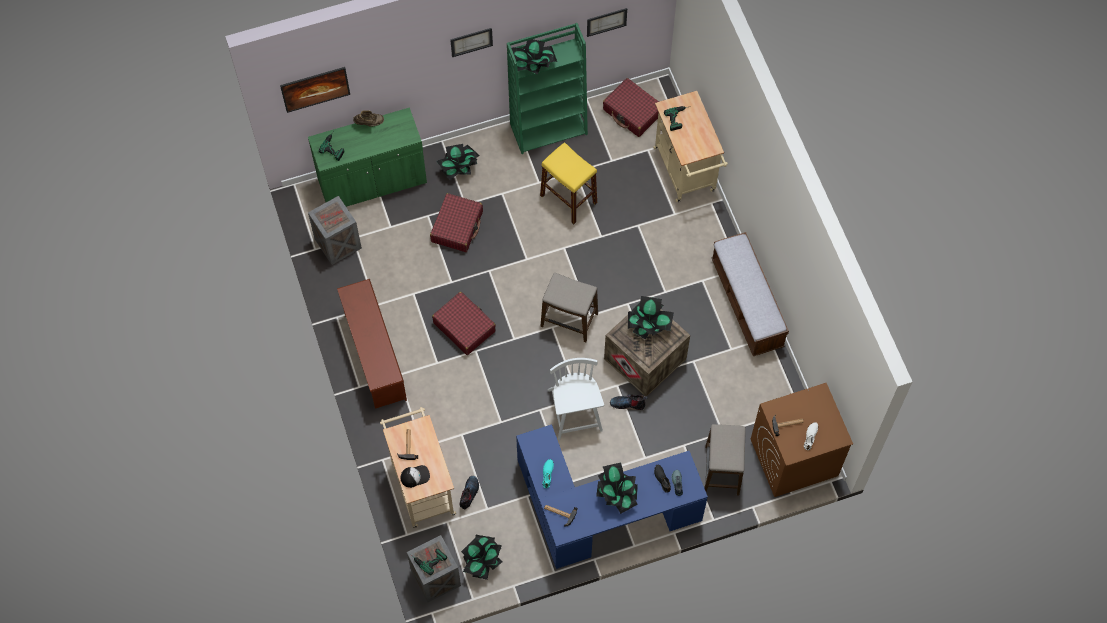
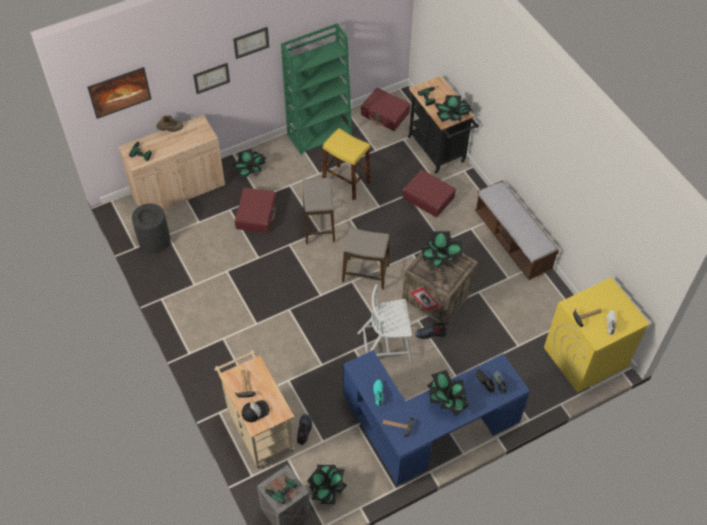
camera: 10 degrees left, 10 degrees down
(337, 243) = (154, 240): crate -> black trash can
(372, 181) = (178, 190): green cabinet -> beige cabinet
(374, 356) = (199, 326): brown shoe rack -> none
(464, 327) = (275, 291): red suitcase -> red suitcase (428, 198)
(534, 65) = (305, 63): potted plant -> potted plant (452, 118)
(575, 411) = (385, 346): white chair -> white chair turned 75 degrees counterclockwise
(606, 21) = (360, 25): picture -> picture (211, 78)
(686, 173) = (438, 152): beige cart -> black cart
(722, 470) = (526, 377): stool -> stool (319, 226)
(793, 458) = (585, 357): brown washing machine -> yellow washing machine

